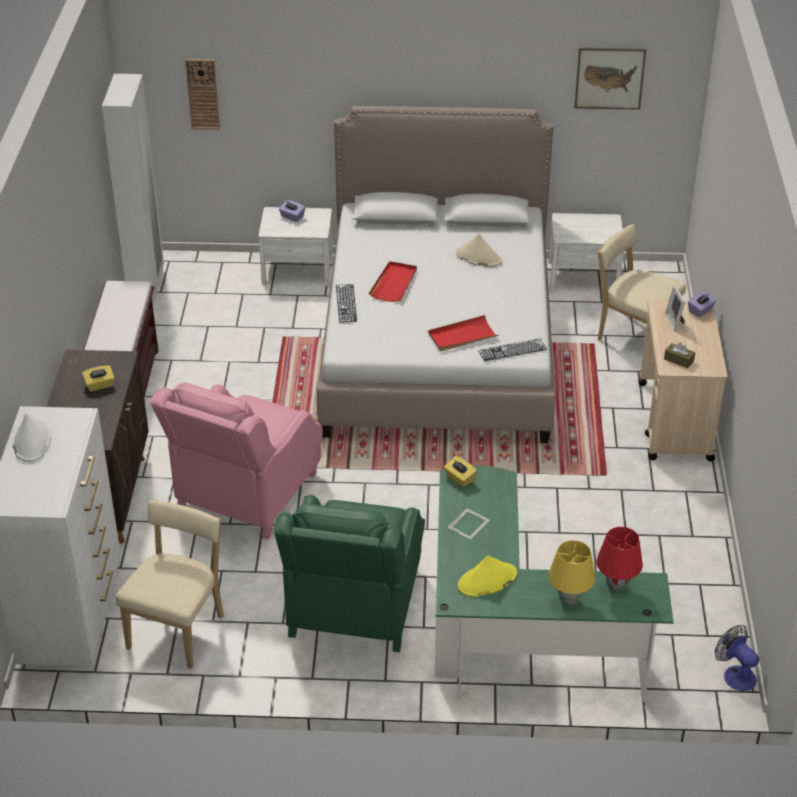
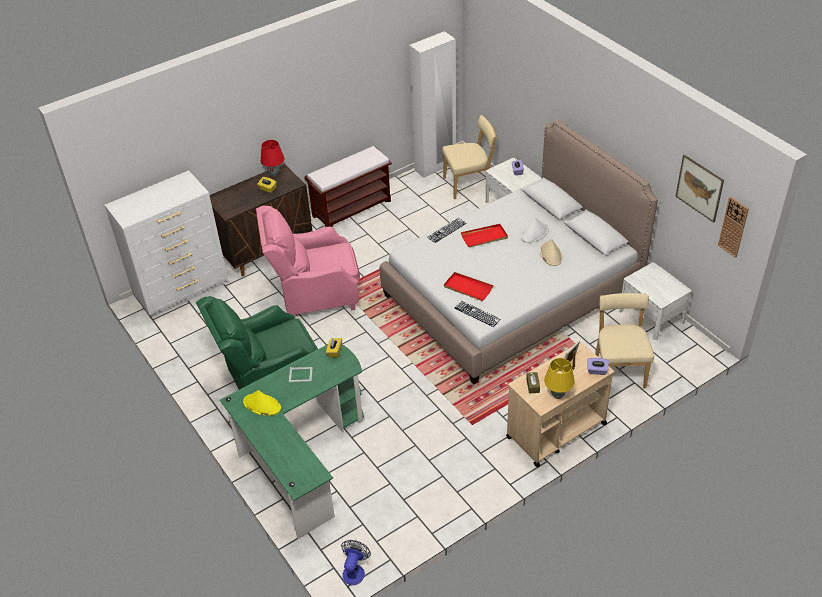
camera: 55 degrees right, 5 degrees up
(31, 441) = (166, 188): white hat -> white hat (535, 233)
(179, 629) = (201, 329): beige chair -> beige chair (469, 184)
(202, 94) = (495, 68): wall clock -> wall clock (733, 227)
(569, 601) = (273, 446): yellow table lamp -> yellow table lamp (557, 395)
(616, 587) = (302, 461): red table lamp -> red table lamp (275, 173)

